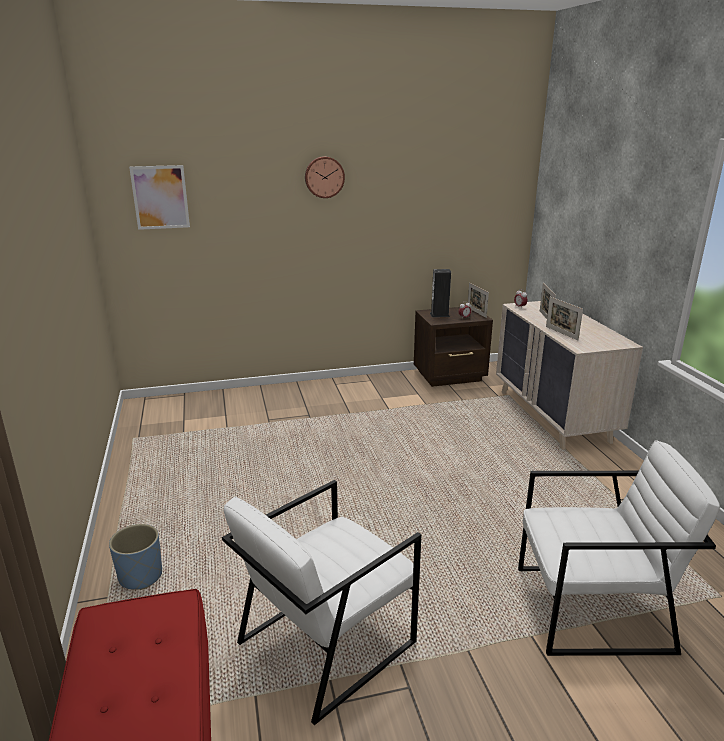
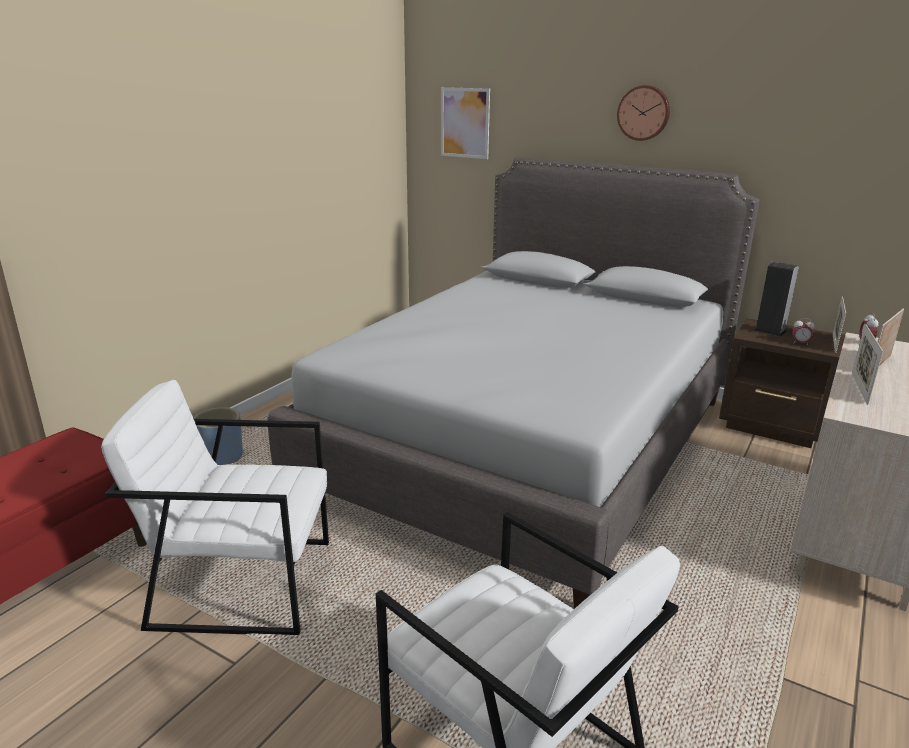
camera: 45 degrees right, 0 degrees up
(347, 445) = (528, 442): none -> grey bed

